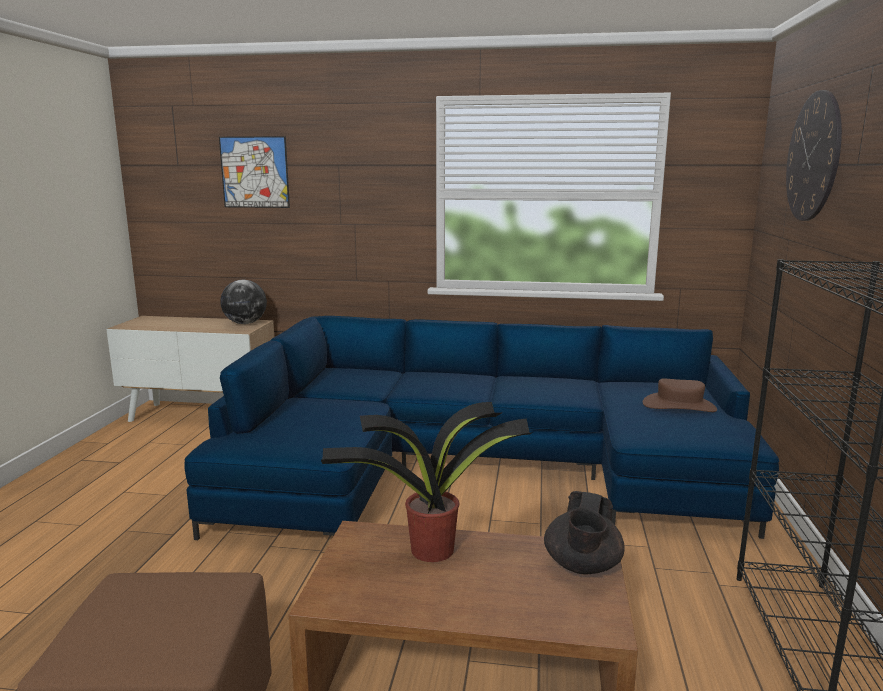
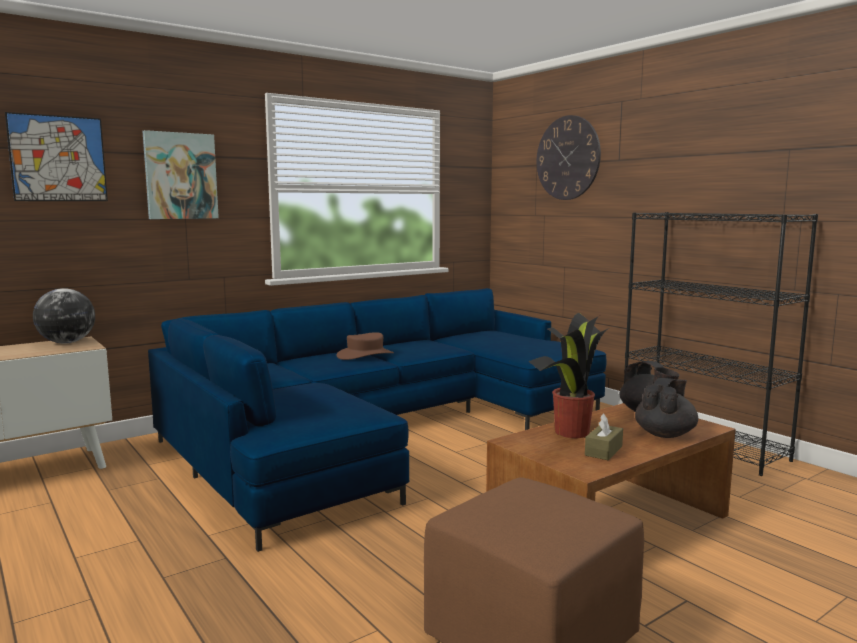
camera: 45 degrees left, 5 degrees down
(350, 185) = (181, 176): none -> picture
(399, 588) = (603, 451): none -> brown tissue box
(519, 606) = (665, 434): none -> black teapot
(679, 406) = (512, 340): brown hat -> brown hat (365, 355)

